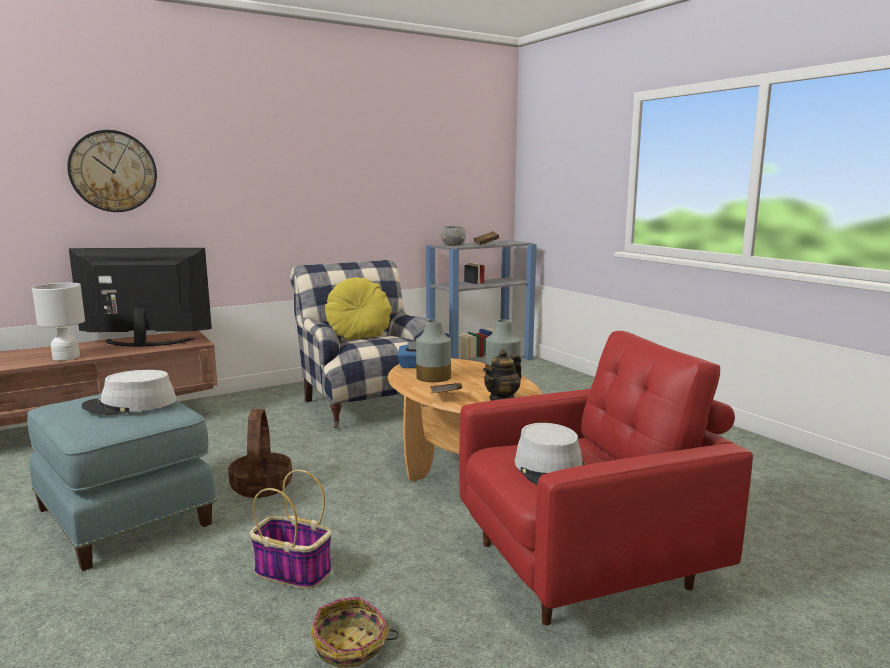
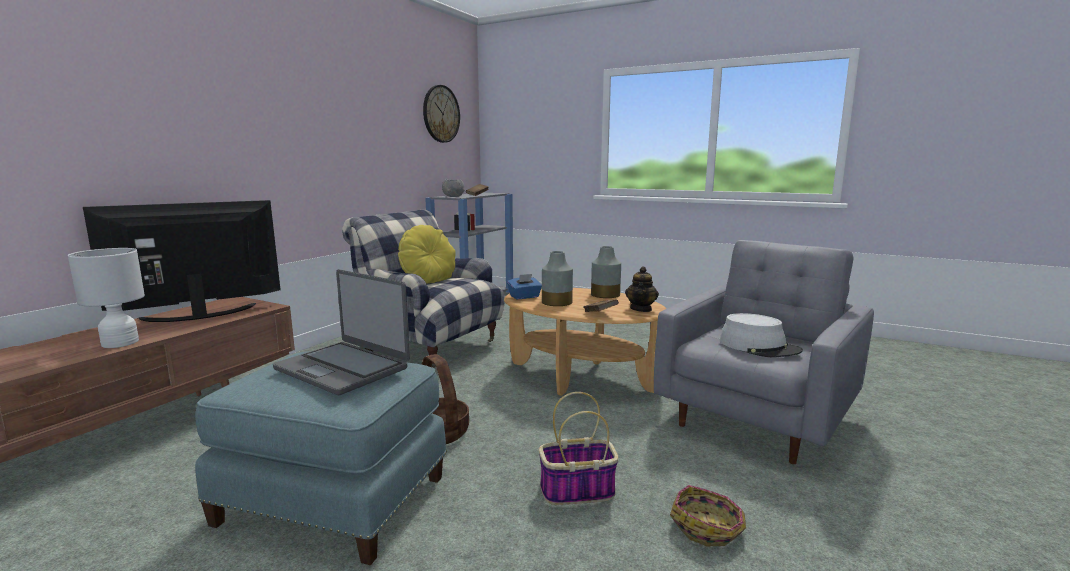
camera: 30 degrees left, 0 degrees up
(113, 171) = (130, 111): wall clock -> wall clock (441, 114)
(130, 404) = (343, 368): grey hat -> laptop
(587, 564) = (757, 418): red armchair -> grey armchair

